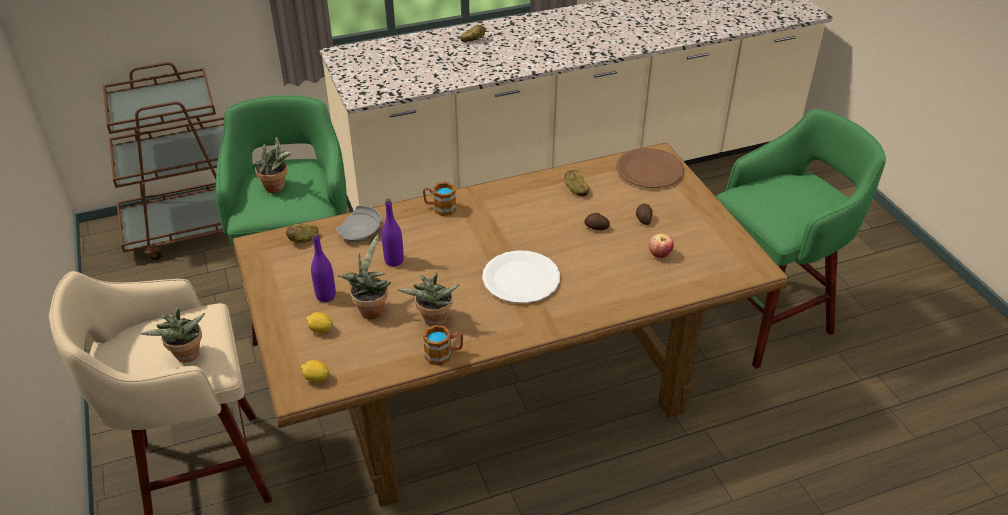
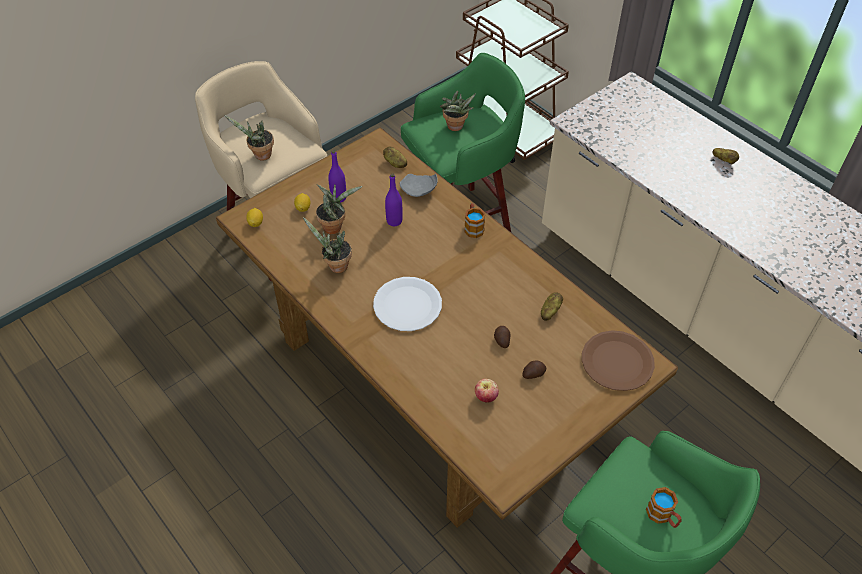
camera: 70 degrees right, 10 degrees up
(444, 354) = (302, 283): mug -> mug (662, 516)

